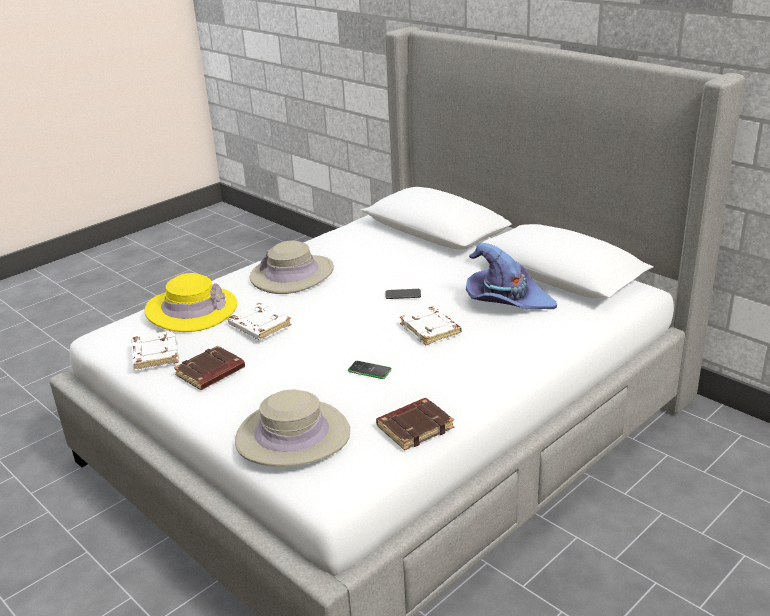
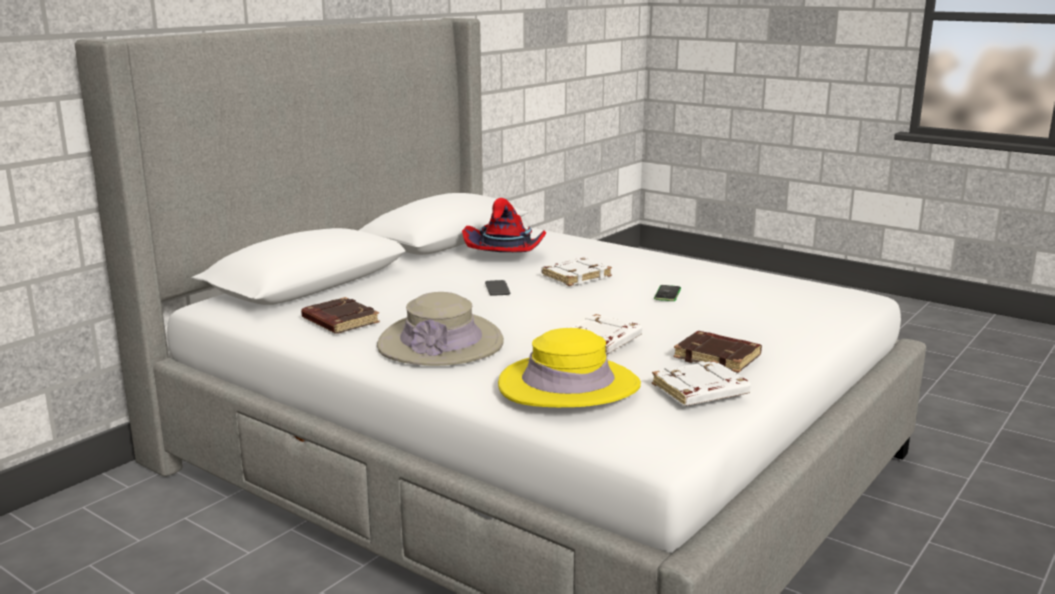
camera: 100 degrees left, 10 degrees down
(293, 436) = (802, 311): beige hat -> none
(415, 427) = (748, 276): brown book -> brown book (339, 321)
(506, 300) = (505, 255): purple hat -> red hat

